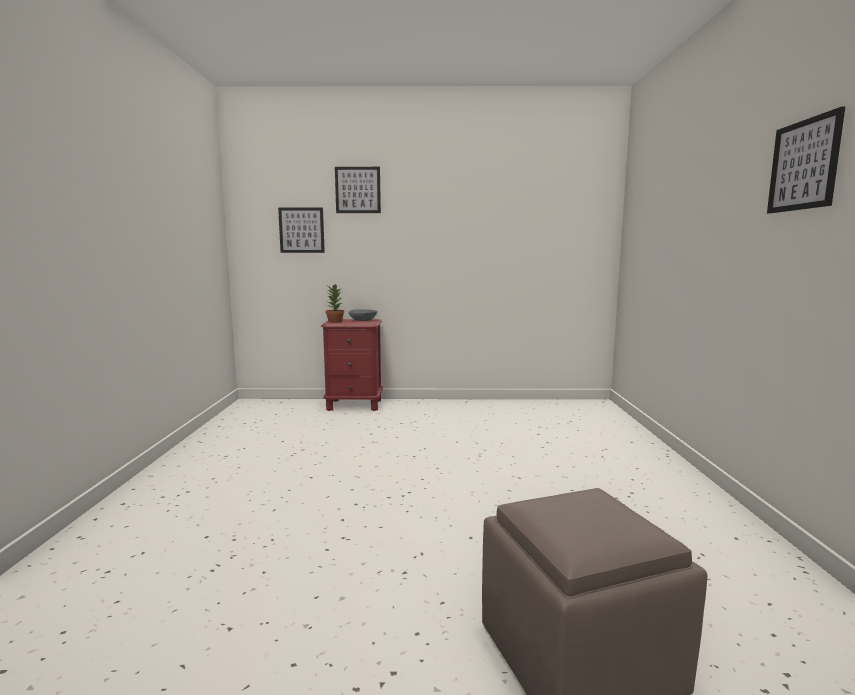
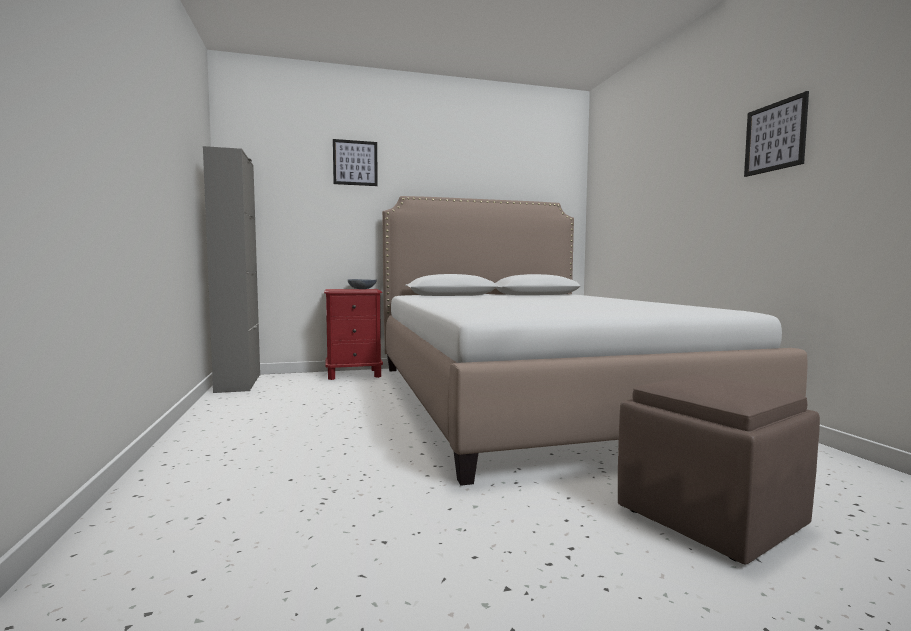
camera: 15 degrees left, 5 degrees down
(245, 409) = (238, 383): none -> grey cabinet
(301, 230) = (297, 199): picture -> none
(334, 322) = (335, 289): potted plant -> none
(510, 453) = (532, 398): none -> bed

